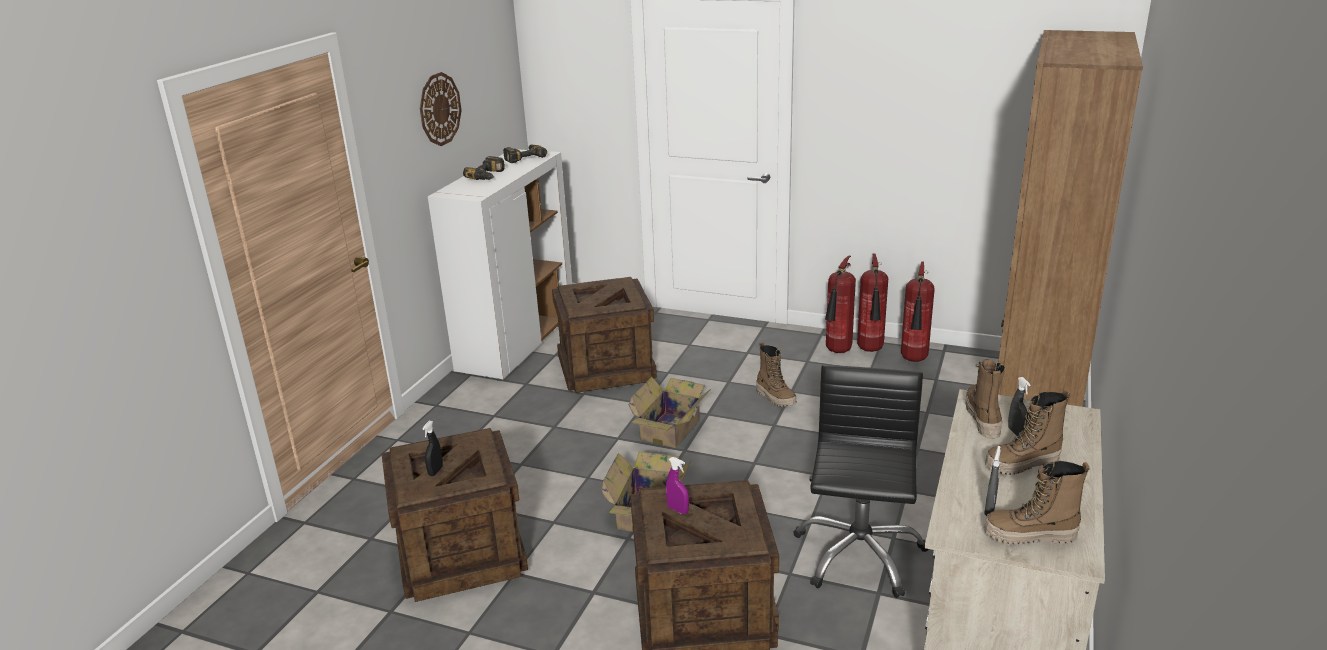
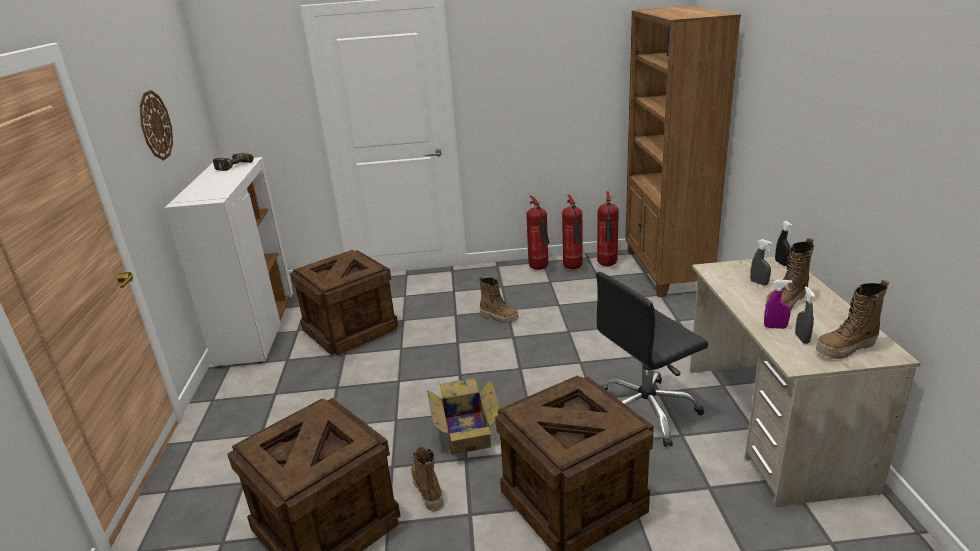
camera: 25 degrees left, 0 degrees up
(435, 471) = (300, 452): black spray bottle -> black spray bottle (781, 263)
(489, 175) = (212, 182): power drill -> none
(672, 428) = (438, 361): cardboard box -> none
(678, 510) = (548, 415): purple spray bottle -> purple spray bottle (775, 327)
(837, 352) = (518, 275): fire extinguisher -> fire extinguisher (607, 265)
(858, 554) = (645, 411): black office chair -> black office chair turned 105 degrees counterclockwise
(982, 418) = (728, 279): boot -> boot (427, 490)

